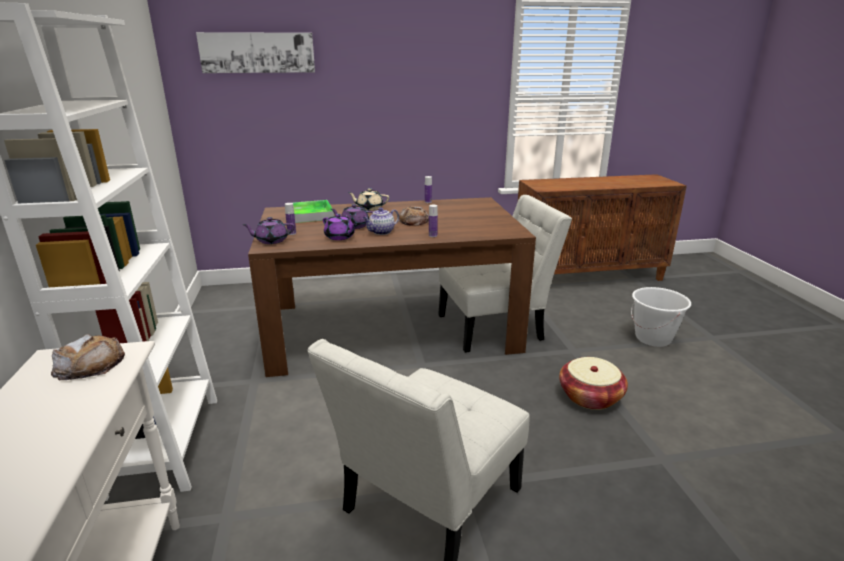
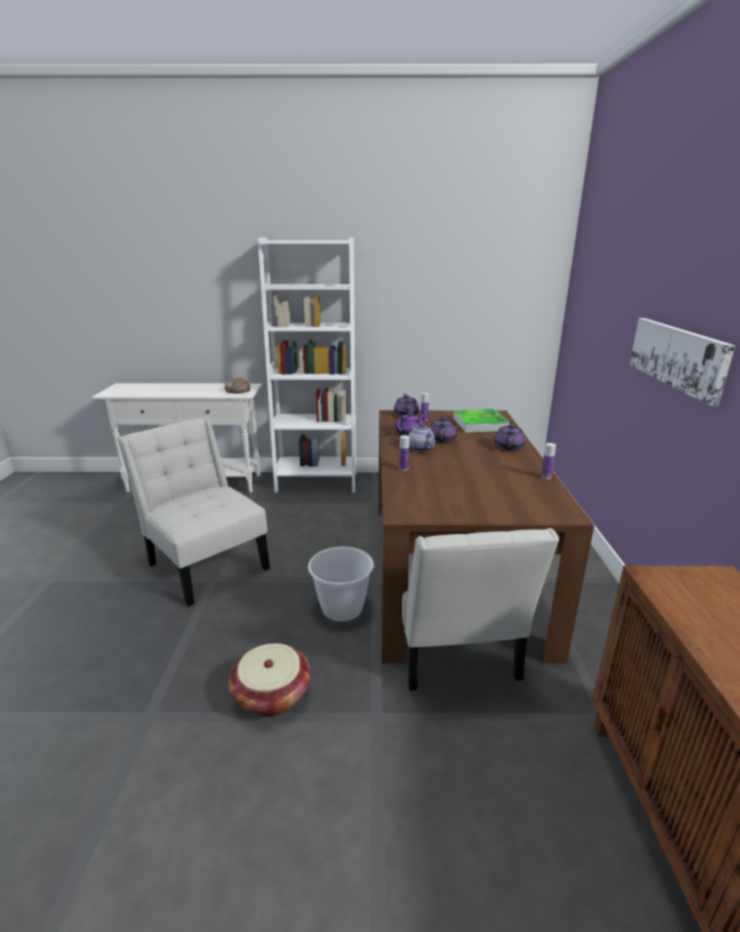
camera: 100 degrees right, 0 degrees up
(257, 52) = (606, 264): picture -> picture (677, 356)
(369, 208) = (509, 446): beige teapot -> purple teapot
(414, 221) = (457, 464): bread -> none
(653, 338) = (394, 868): white bucket -> white bucket (342, 609)

